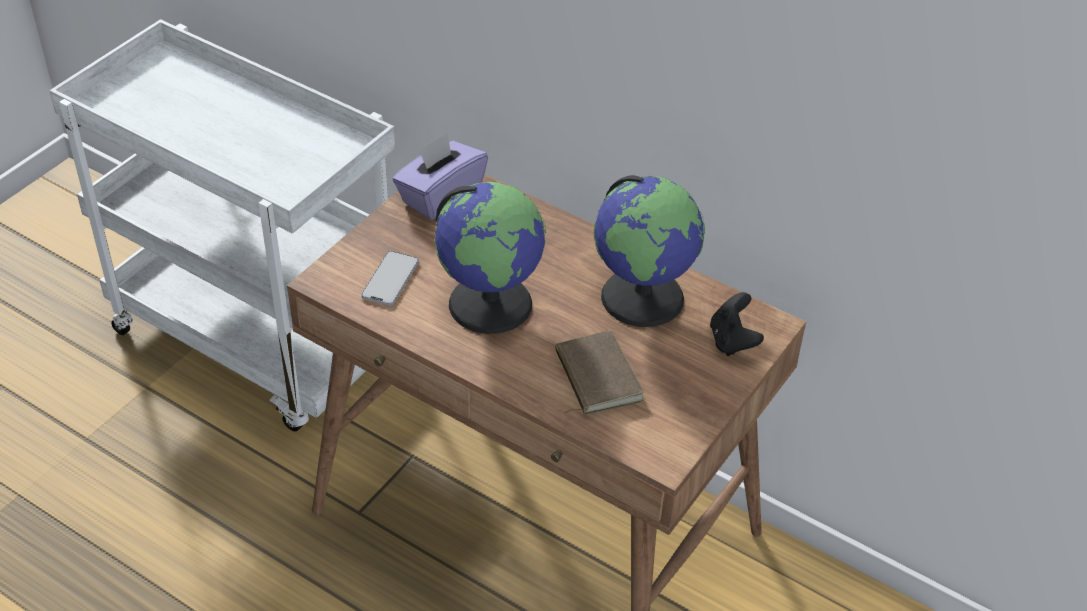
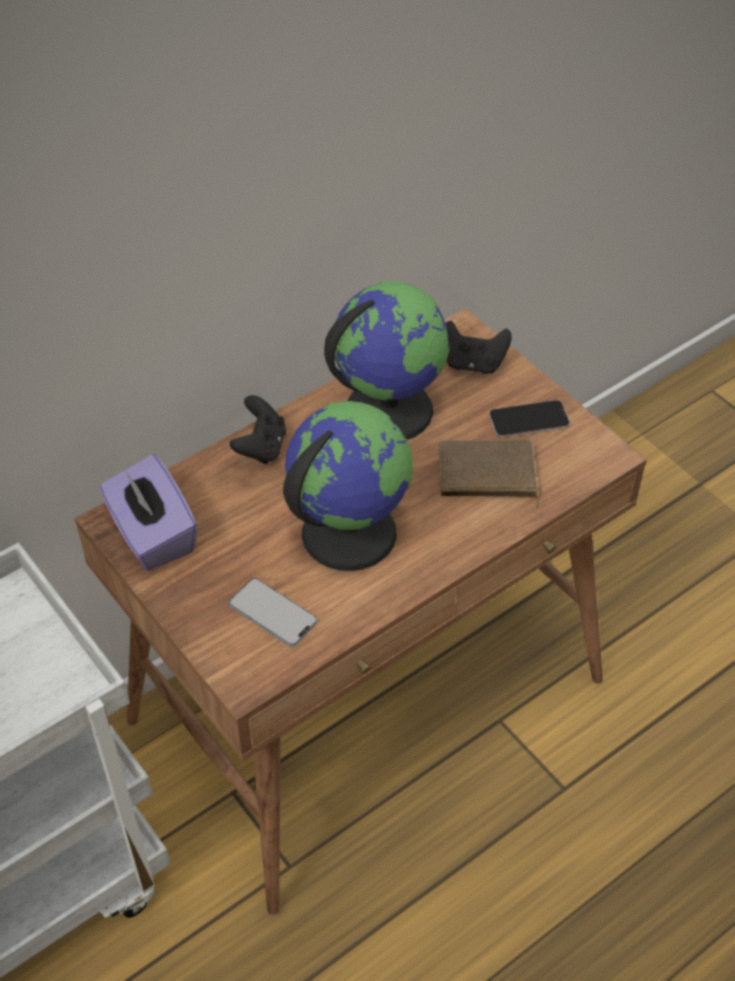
camera: 70 degrees left, 5 degrees up
(559, 231) = (261, 447): none -> black game controller
(680, 393) = (529, 420): none -> phone

